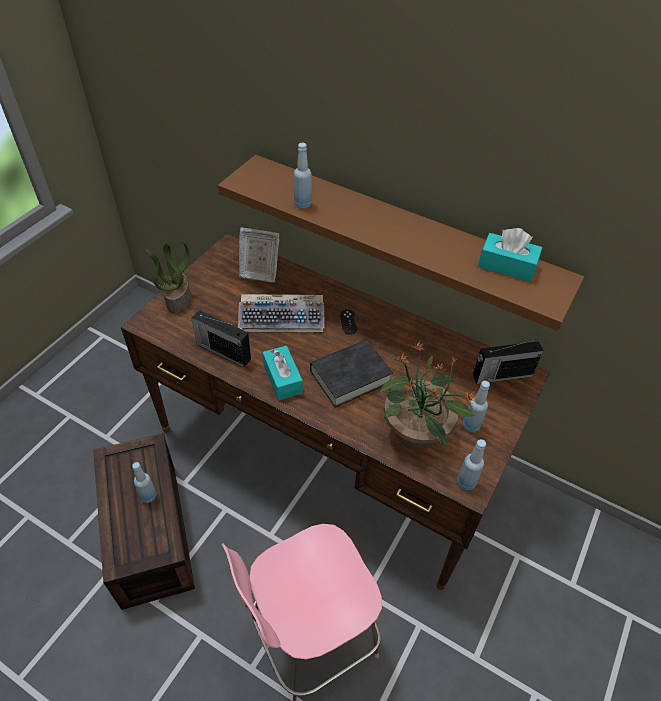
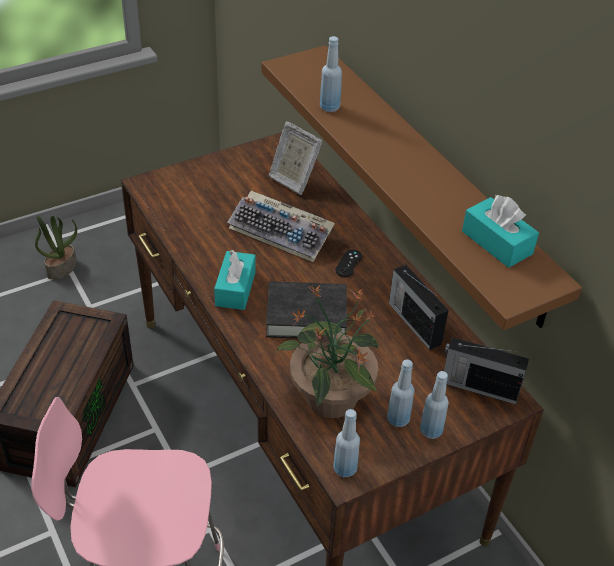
camera: 30 degrees right, 5 degrees down
(148, 496) = (72, 365): blue bottle -> blue bottle (431, 431)
(177, 299) = (192, 175): potted plant -> potted plant (61, 268)
(222, 351) = (198, 239): radio -> radio (414, 322)

